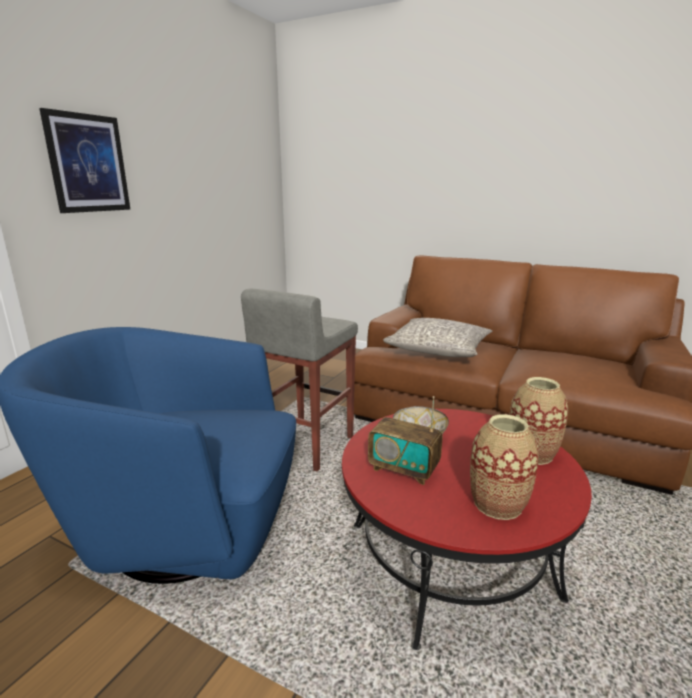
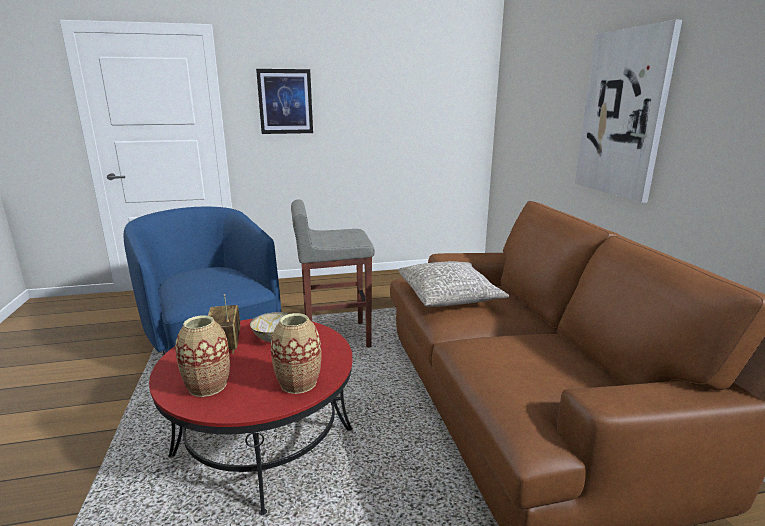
camera: 50 degrees right, 0 degrees up
(473, 176) = (623, 114): none -> picture

